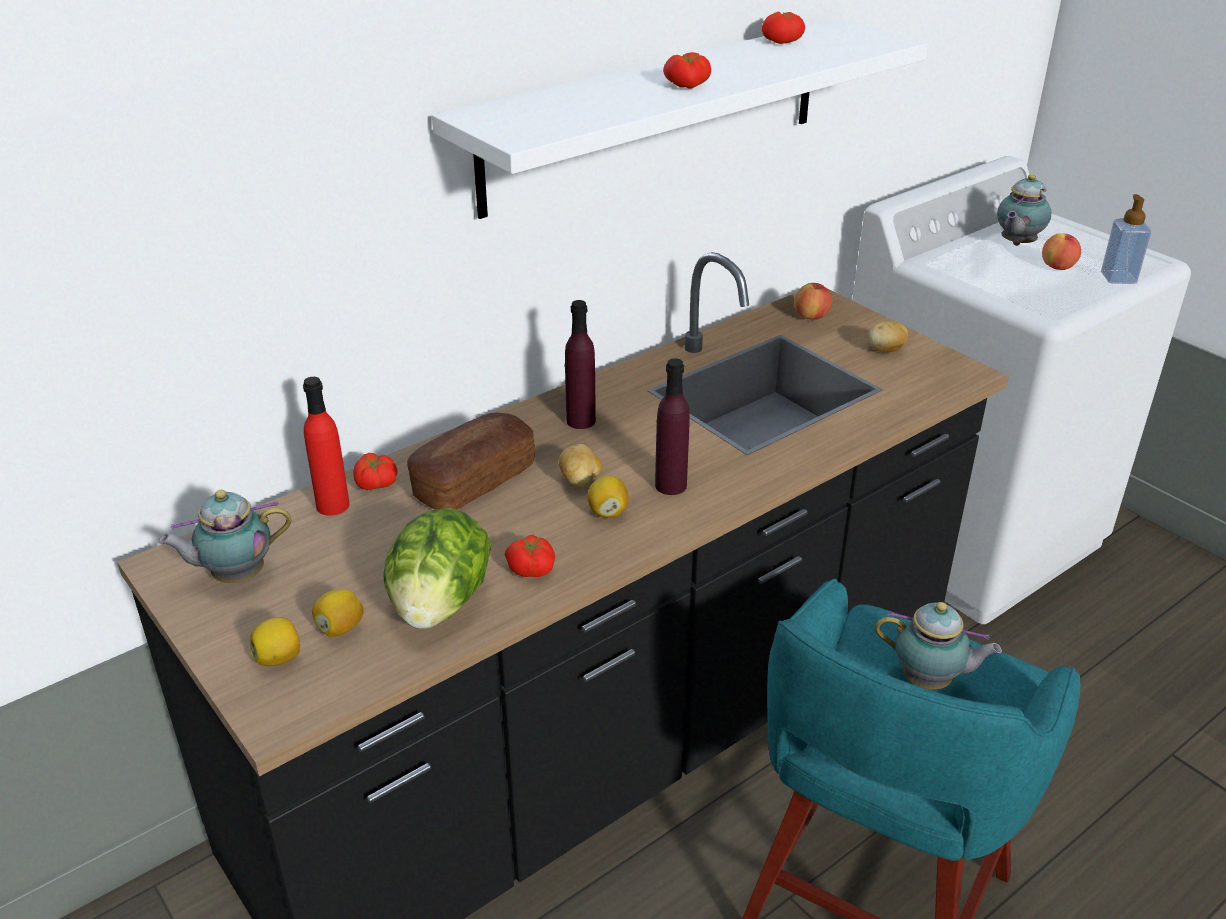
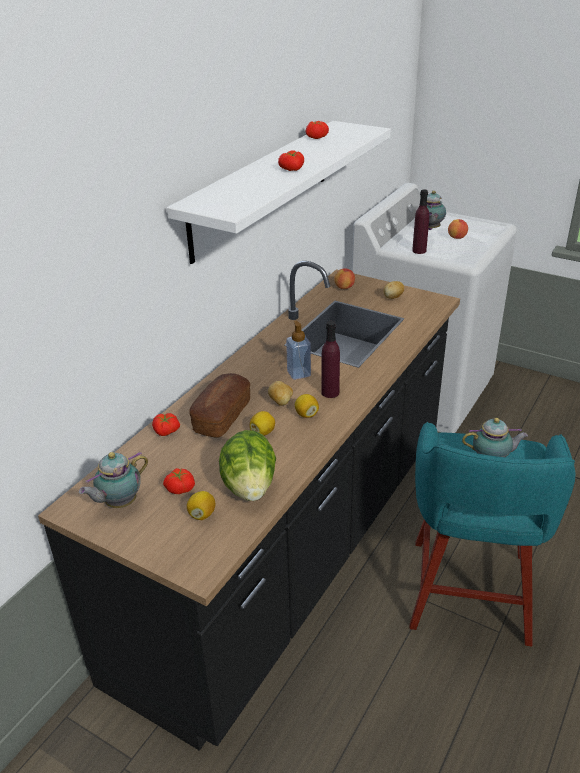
camera: 20 degrees left, 0 degrees up
(279, 658) = (178, 540): lemon -> lemon (263, 432)
(333, 505) = (149, 449): red bottle -> none
(532, 568) = (286, 454): tomato -> tomato (180, 488)
(581, 421) = (259, 369): purple bottle -> purple bottle (419, 251)
(1118, 278) = (488, 237): soap dispenser -> soap dispenser (299, 373)

